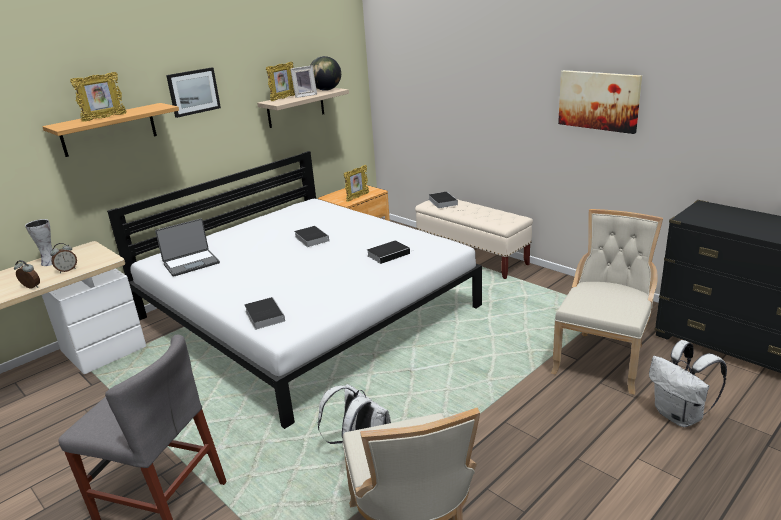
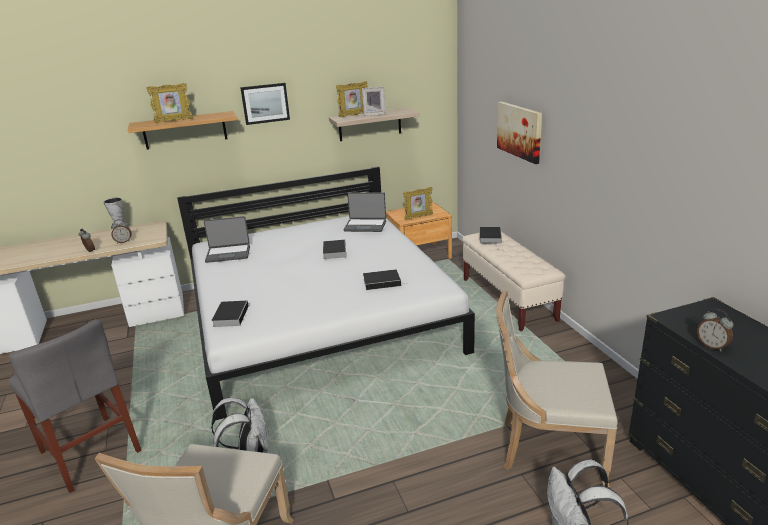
camera: 25 degrees right, 0 degrees up
(318, 211) = (365, 226): none -> laptop
(326, 90) = (400, 110): globe -> none
(599, 100) = (630, 158): picture -> picture (519, 131)
(603, 358) = (547, 448): beige chair -> beige chair turned 135 degrees counterclockwise
(733, 229) = (712, 346): none -> alarm clock

